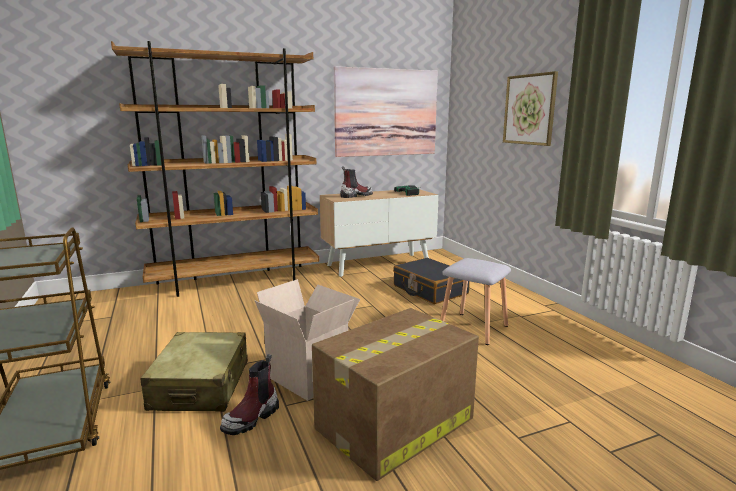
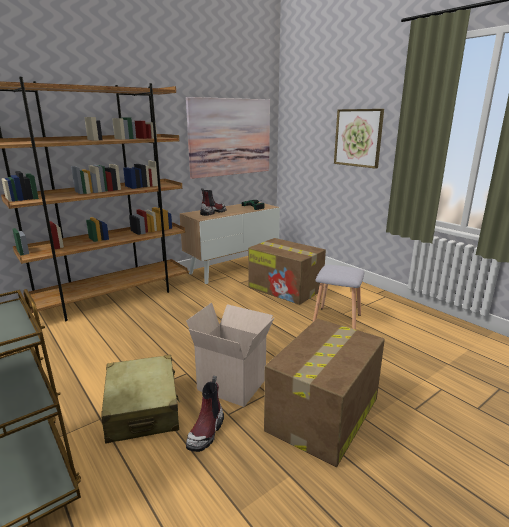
camera: 15 degrees left, 5 degrees up
(429, 290) = (286, 289): black suitcase -> cardboard box

